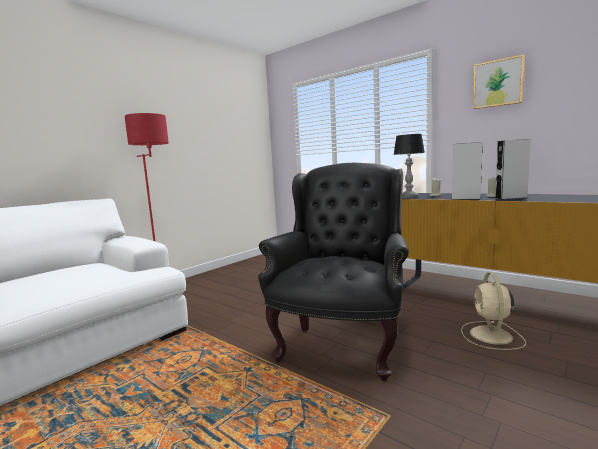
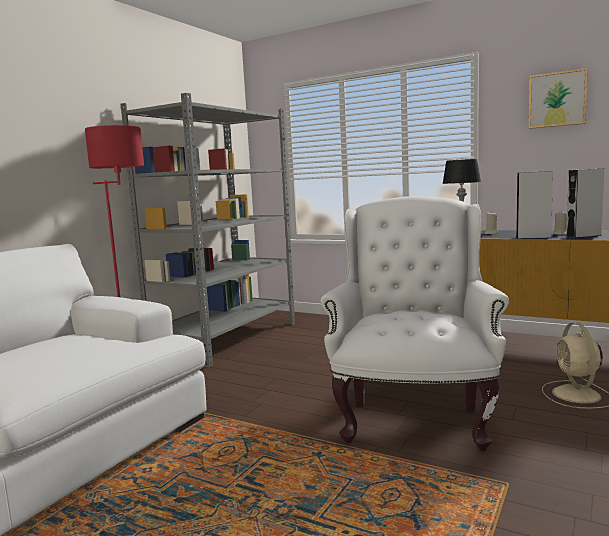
camera: 10 degrees left, 0 degrees up
(241, 270) = (227, 339): none -> grey bookcase
(342, 343) = (413, 416): black armchair -> white armchair

